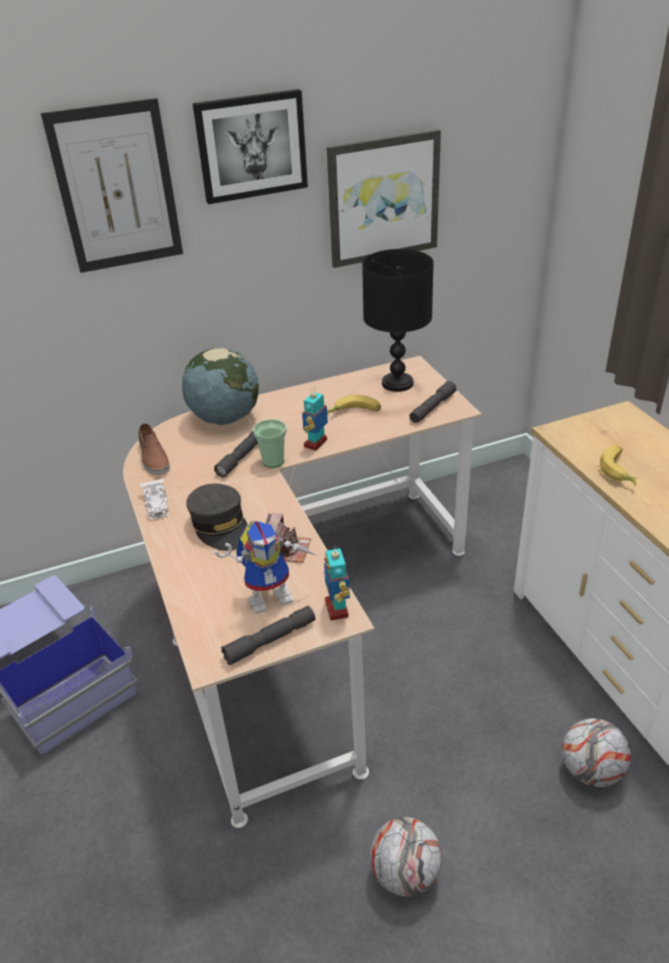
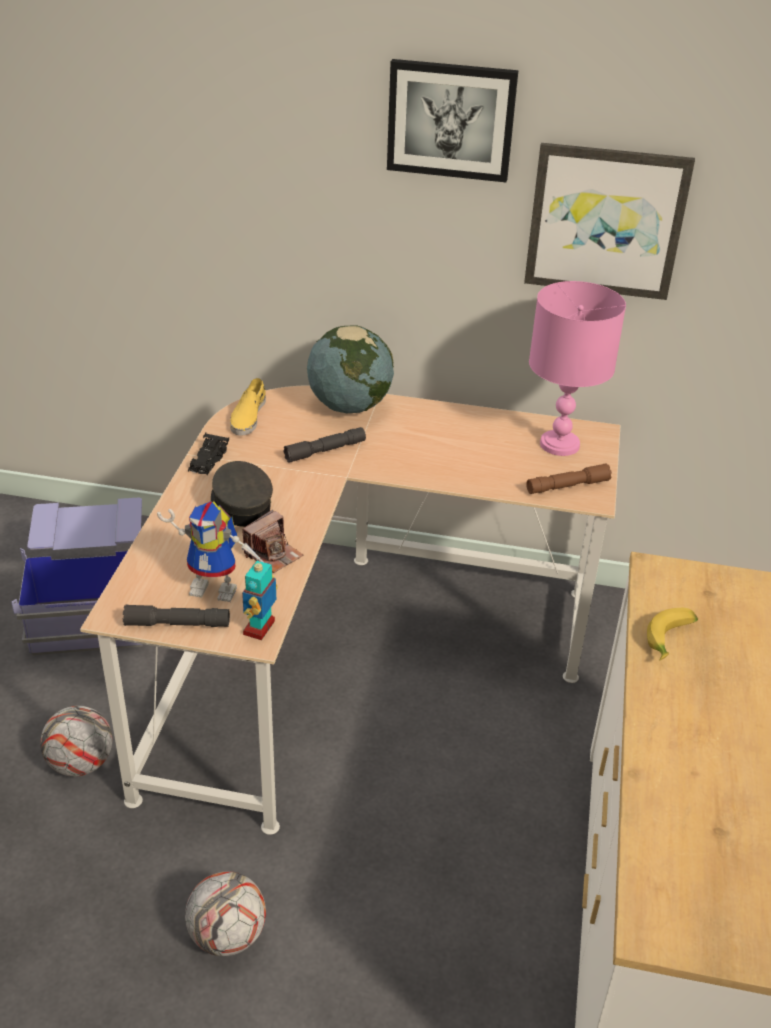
camera: 30 degrees right, 0 degrees up
(117, 188) = (296, 127): picture -> none
(153, 458) = (248, 416): brown shoe -> yellow shoe
(156, 504) = (208, 460): white toy car -> black toy car
(220, 526) = (240, 505): grey cap -> grey cap turned 150 degrees clockwise
(273, 461) = (349, 468): cup -> none
(316, 443) = (407, 469): toy robot -> none
(355, 413) = (480, 456): banana -> none
(396, 383) = (558, 444): black table lamp -> pink table lamp
(432, 408) = (567, 486): grey flashlight -> brown flashlight
(590, 771) = (493, 967): football -> football (81, 763)

